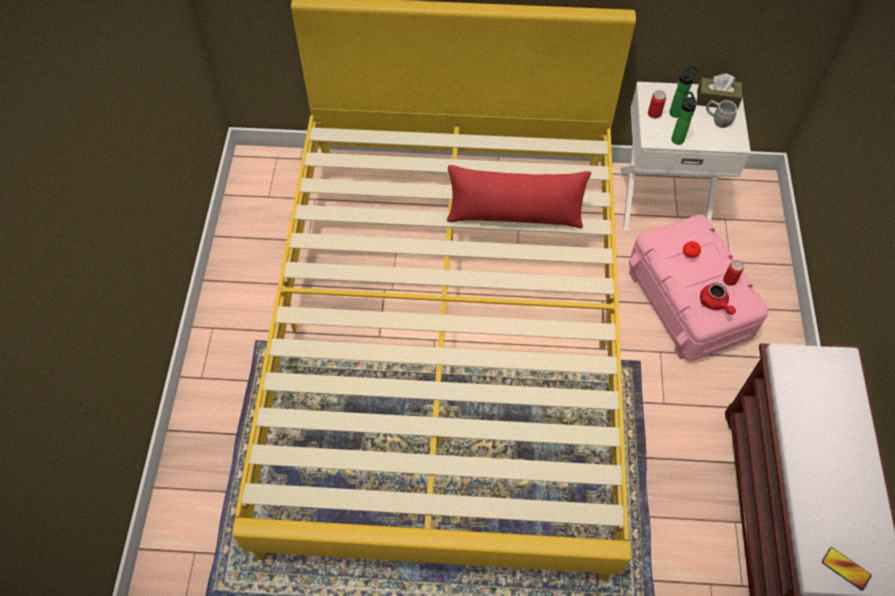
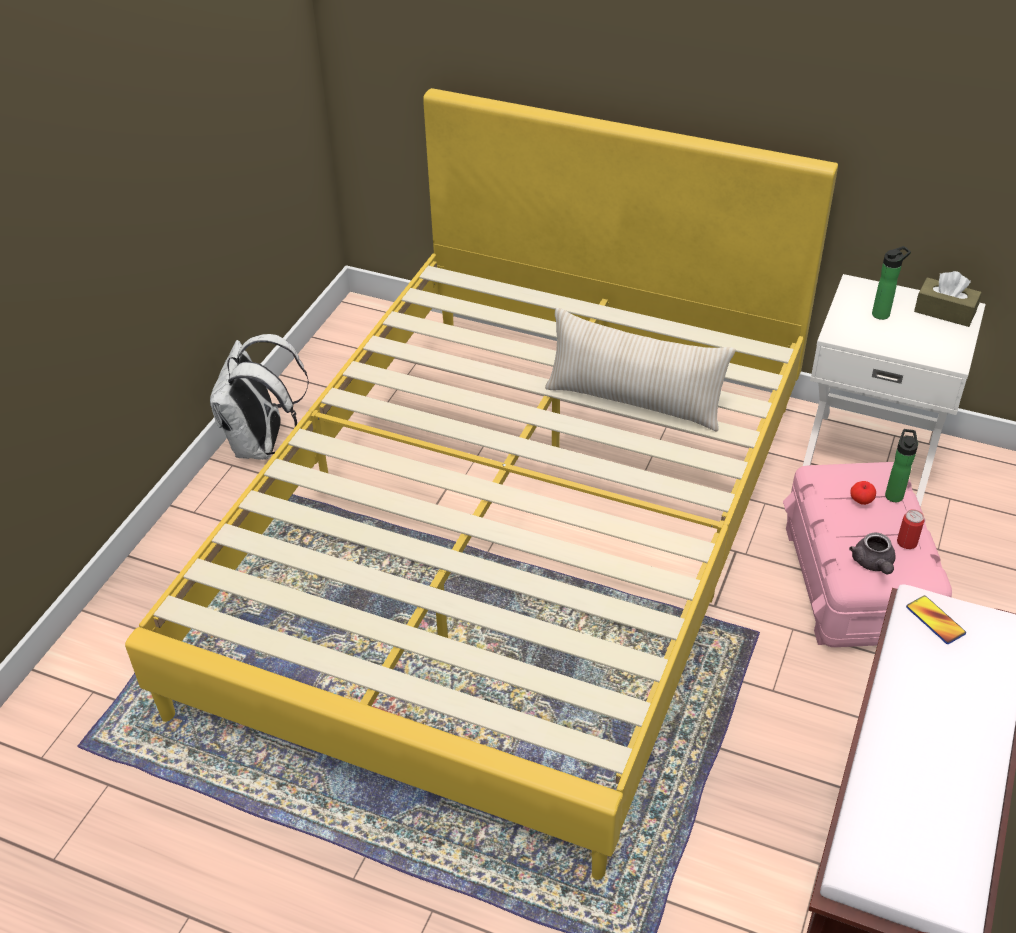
camera: 20 degrees right, 15 degrees down
(228, 304) = (262, 445): none -> white backpack
(515, 216) = (634, 401): red pillow -> beige pillow
(654, 113) = (851, 310): can -> none
(677, 138) = (870, 340): bottle -> bottle (894, 494)
(714, 304) = (873, 564): red teapot -> grey teapot
(717, 120) = (936, 332): grey mug -> none
(845, 569) = (897, 872): phone -> phone (935, 620)

